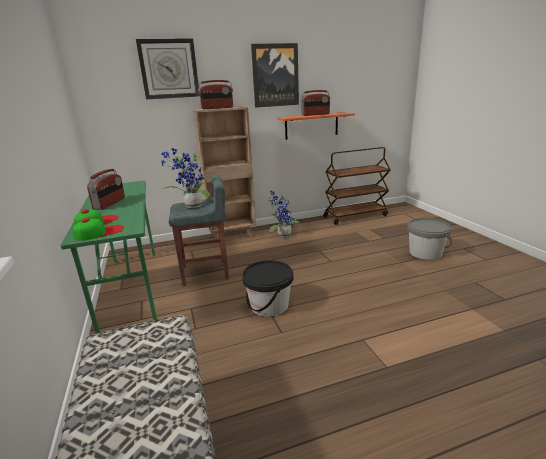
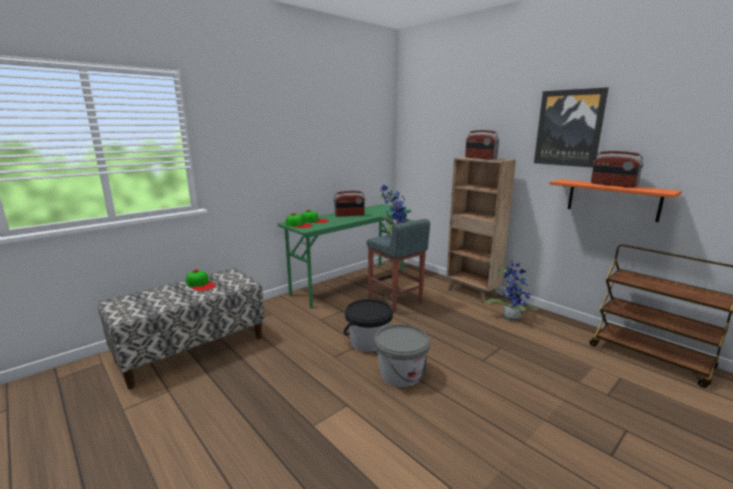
camera: 65 degrees right, 5 degrees down
(121, 378) = (201, 284): none -> cap
(169, 69) = (460, 117): wall clock -> none
(425, 253) = (608, 445): grey bucket -> grey bucket (401, 374)

